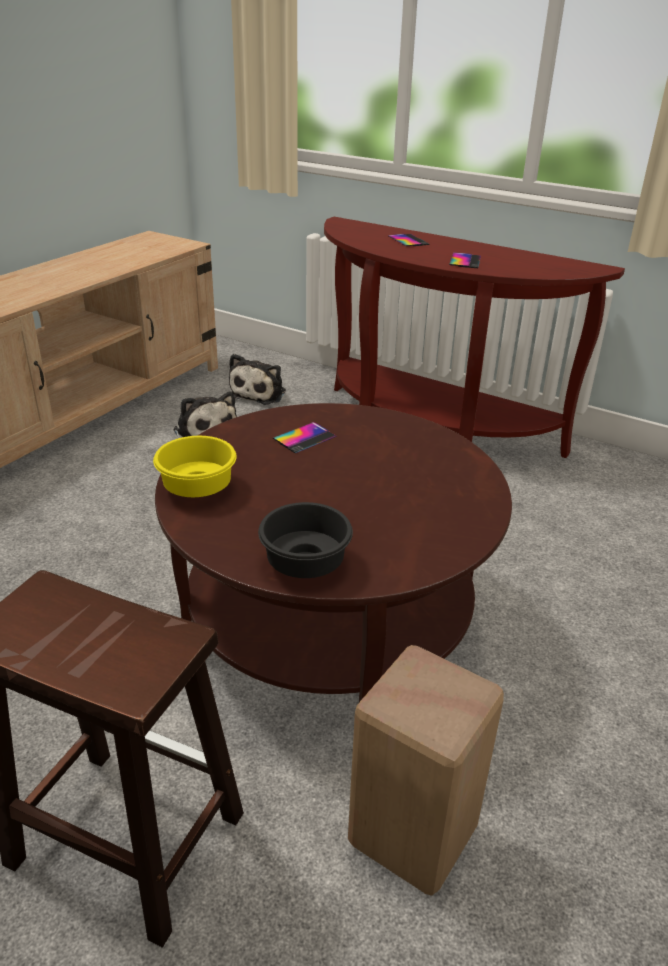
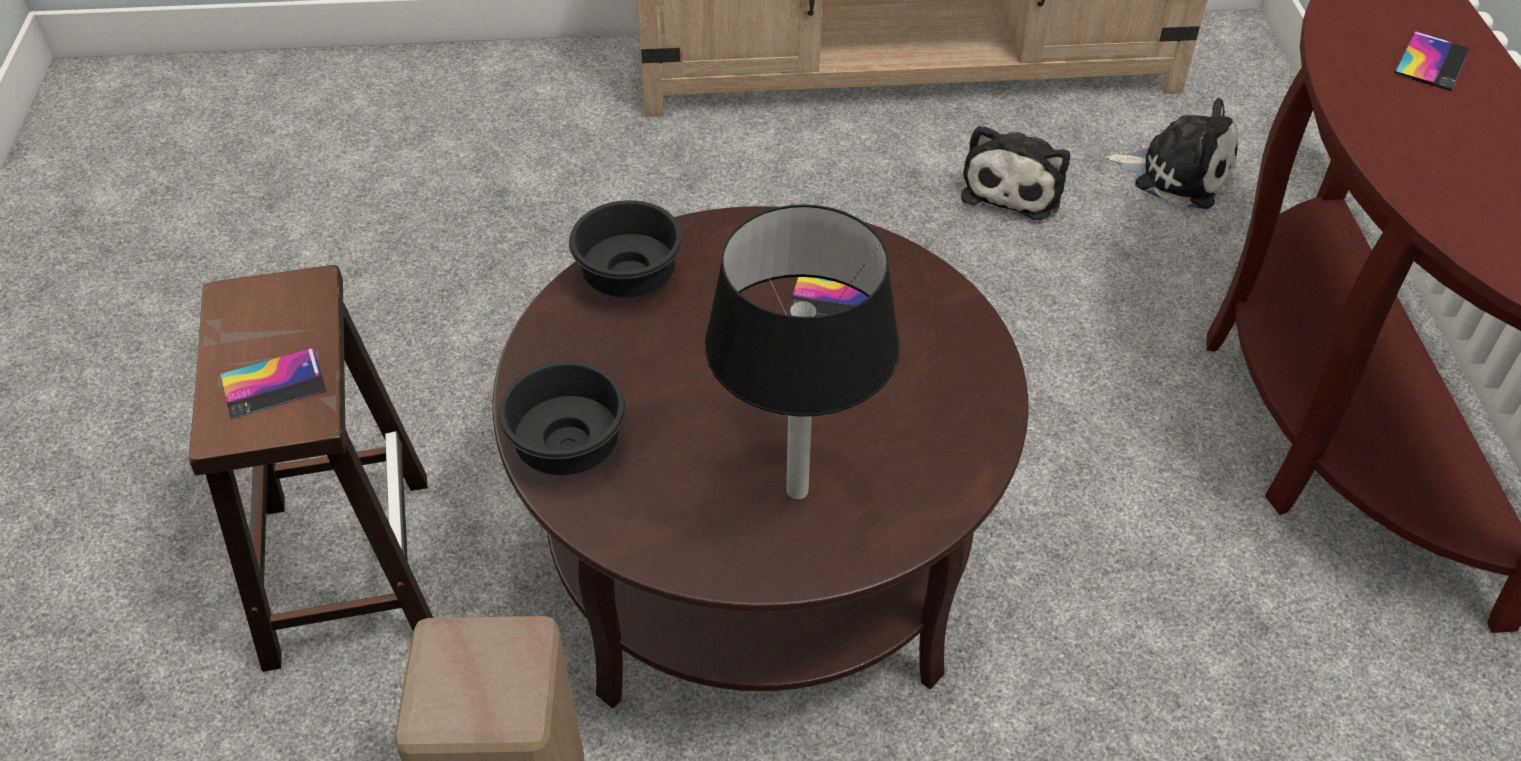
camera: 55 degrees right, 15 degrees up
(197, 490) = (626, 278): yellow bowl -> black bowl
(259, 393) = (1176, 173): plush toy -> plush toy turned 135 degrees counterclockwise
(426, 503) = (796, 490): none -> black table lamp
(465, 261) = (1433, 163): phone -> phone (273, 383)

